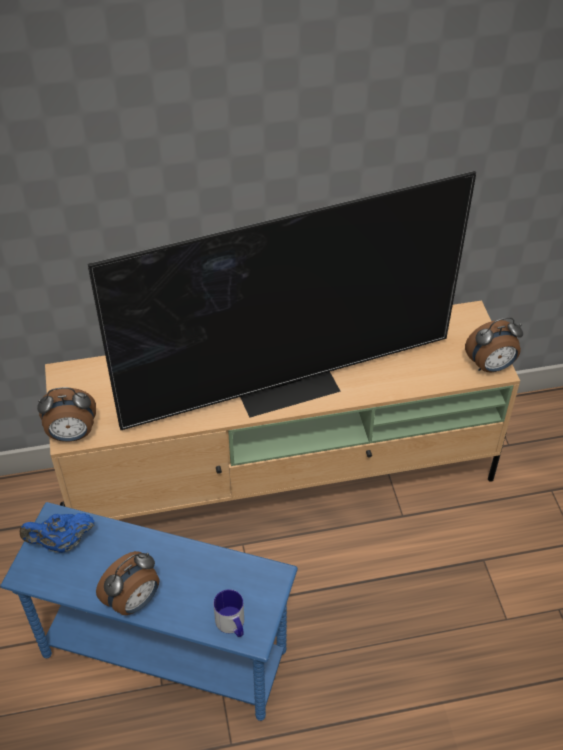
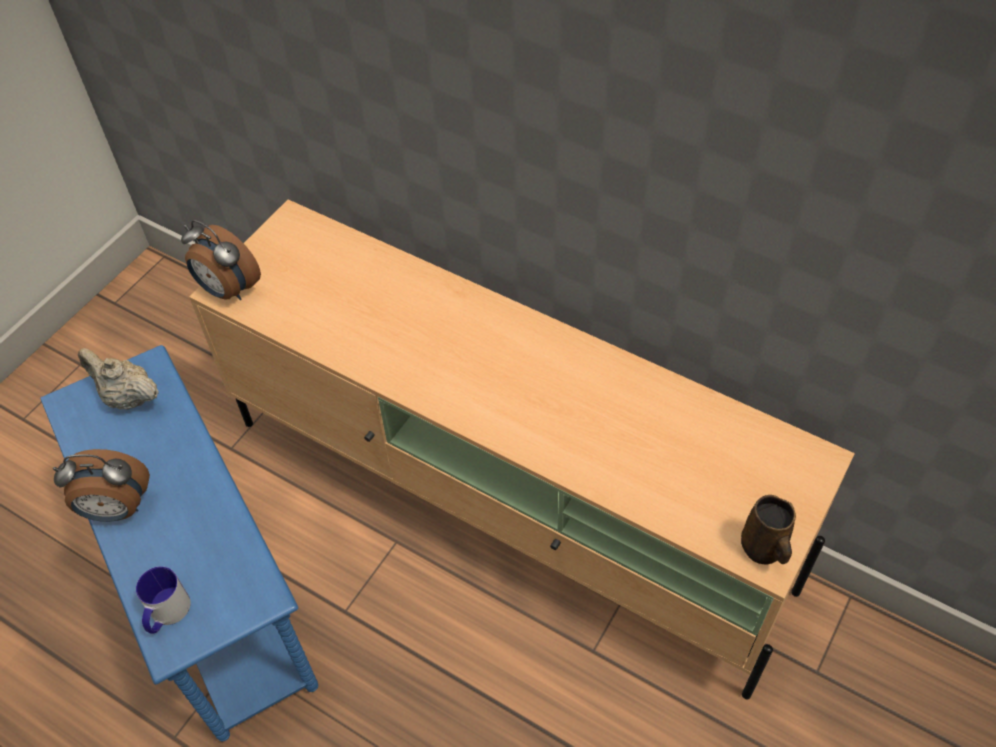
camera: 45 degrees right, 5 degrees up
(62, 543) = (127, 397): blue teapot -> beige teapot
(288, 384) = (491, 389): television -> none
(490, 366) = (763, 549): alarm clock -> brown mug

